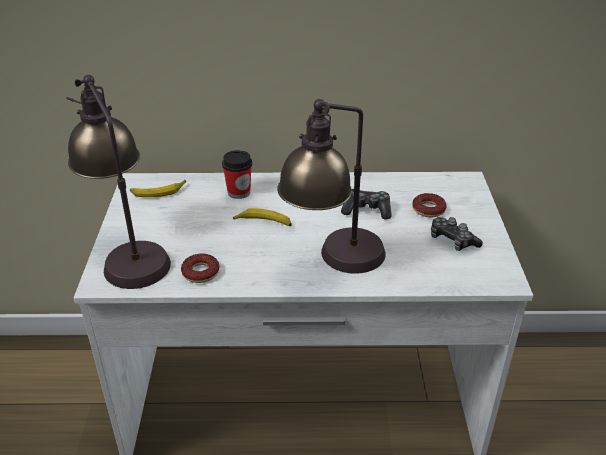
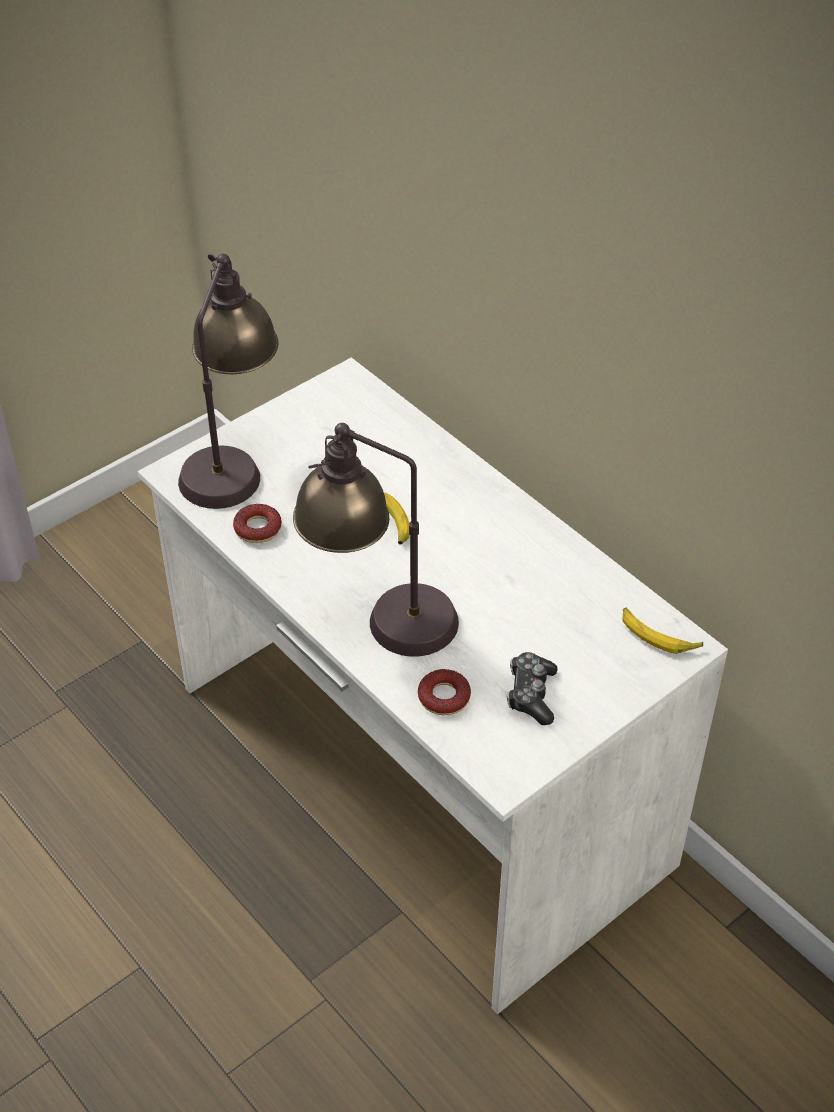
camera: 50 degrees right, 10 degrees up
(158, 192) = (349, 407): banana -> banana (658, 636)
(239, 192) = (420, 466): cup -> none
(367, 210) = (508, 588): game controller -> none
(428, 209) = (573, 641): donut -> donut (444, 697)

